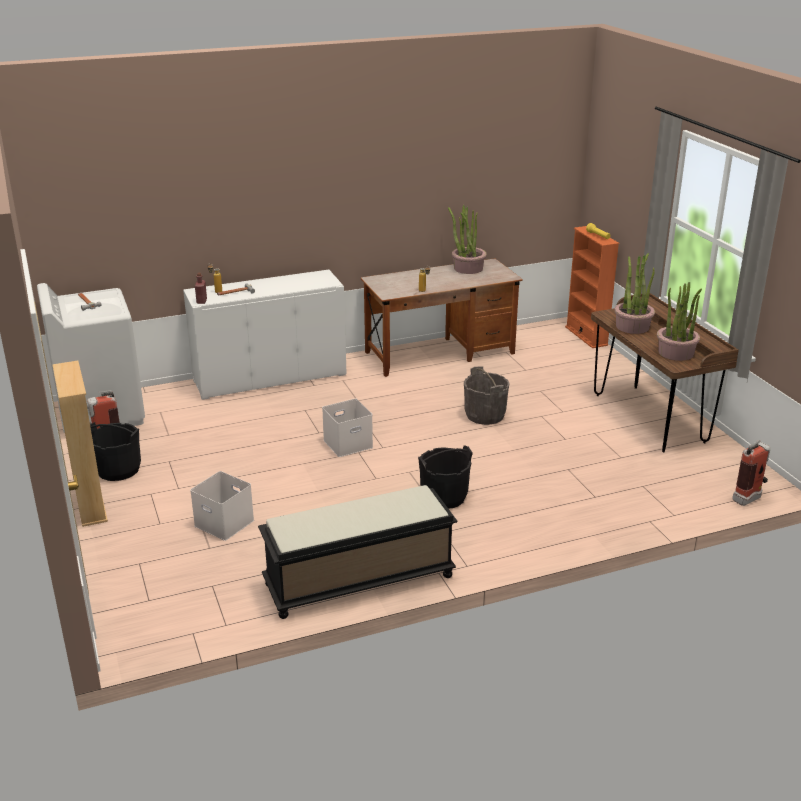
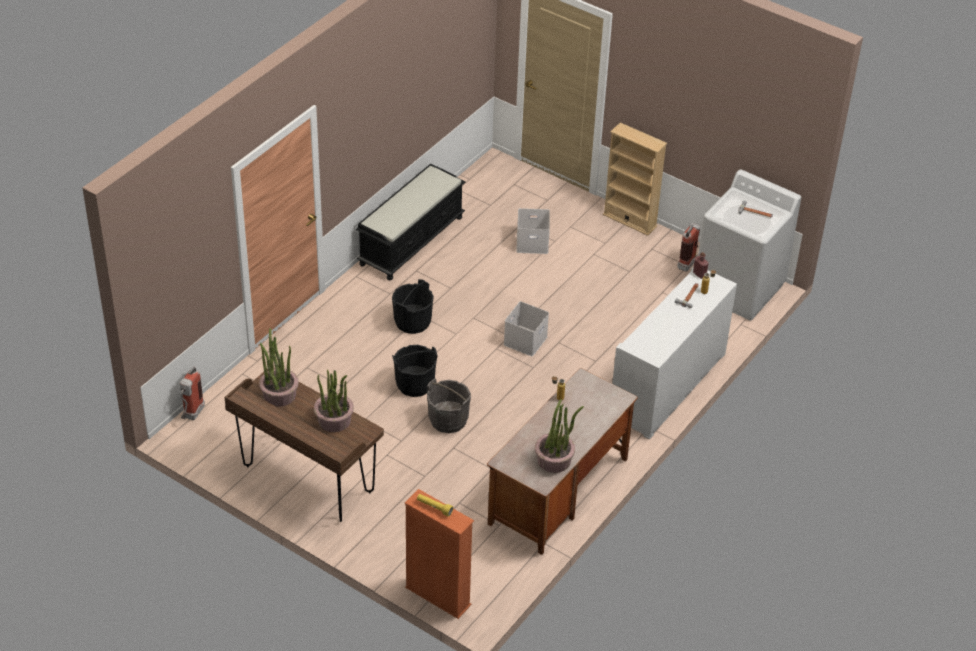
camera: 145 degrees right, 15 degrees up
(118, 470) = (651, 250): black bucket -> black bucket (415, 384)

